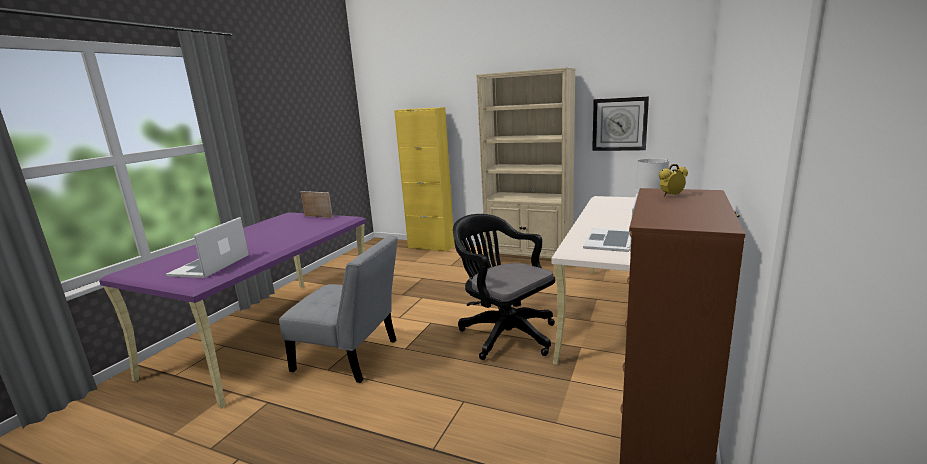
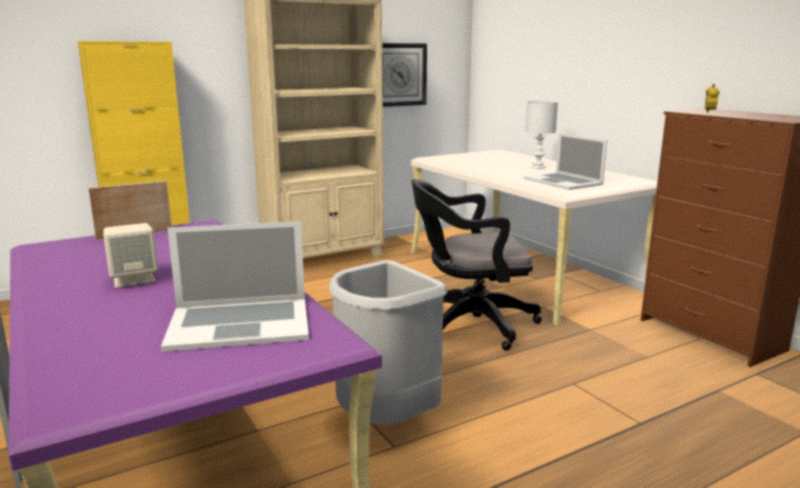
camera: 55 degrees left, 0 degrees up
(210, 265) = (239, 324): laptop -> laptop turned 60 degrees counterclockwise
(256, 237) = (134, 279): none -> beige speaker
(351, 357) = (385, 421): grey chair -> grey trash can

